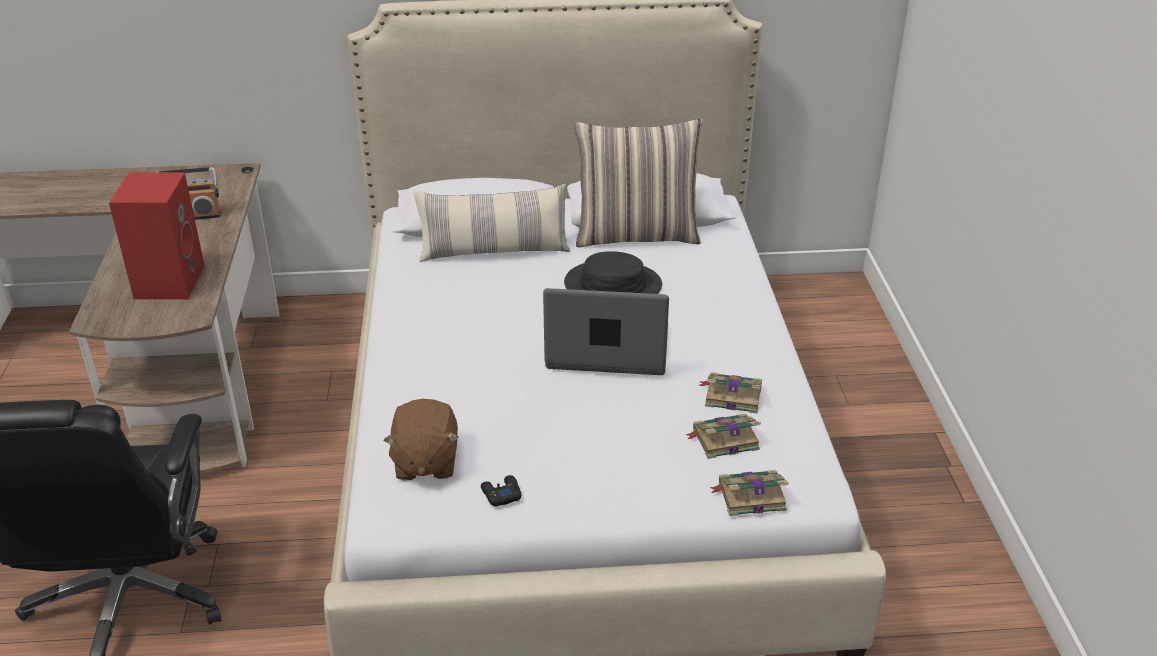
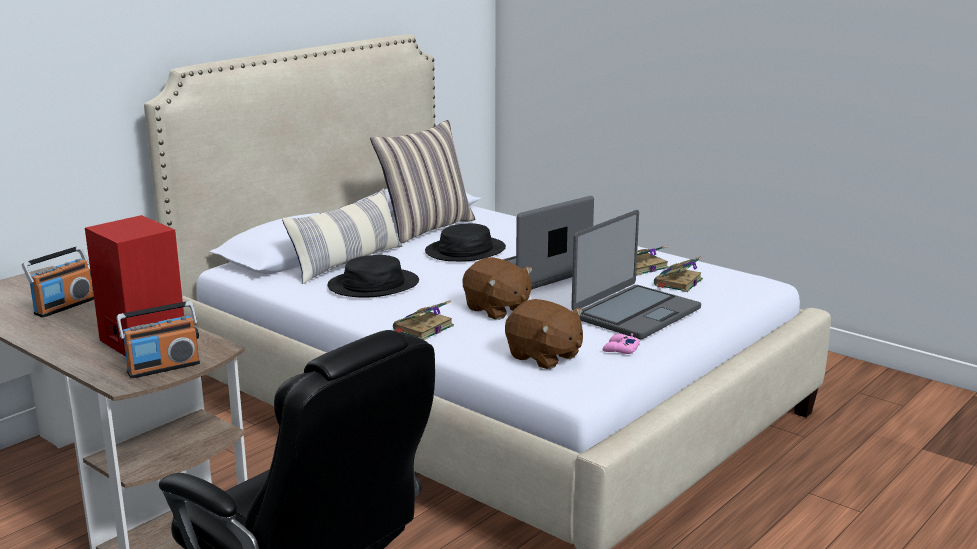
camera: 45 degrees left, 15 degrees down
(135, 318) = (163, 367): none -> radio
(463, 292) = (373, 285): none -> black hat
(497, 379) = (497, 309): none -> brown plush toy
(501, 494) = (620, 349): black game controller -> pink game controller
(600, 457) = (635, 313): none -> laptop
(749, 496) = (740, 295): book -> book (422, 329)

